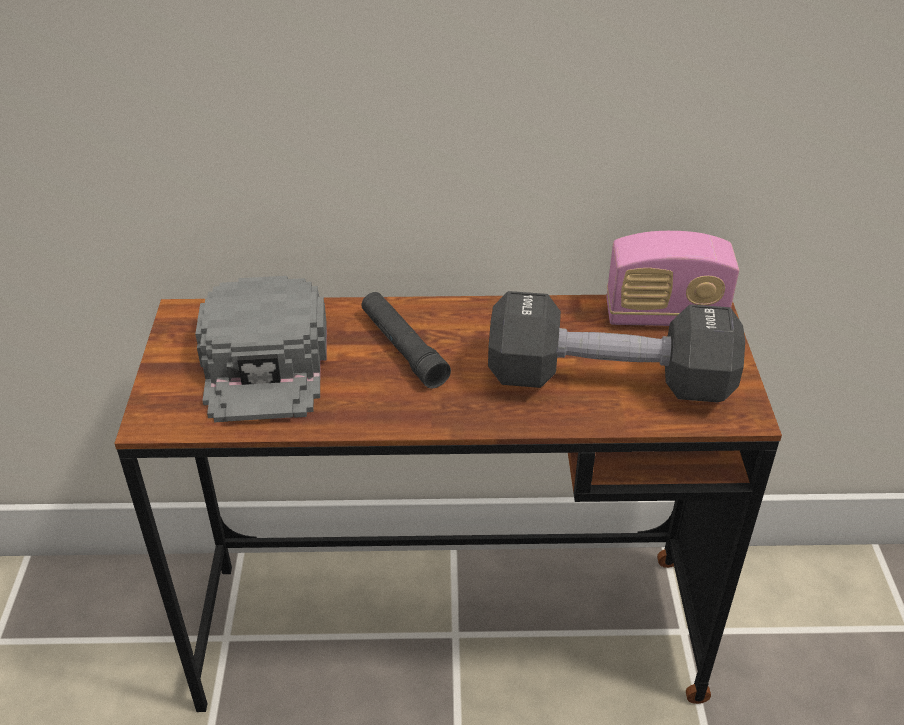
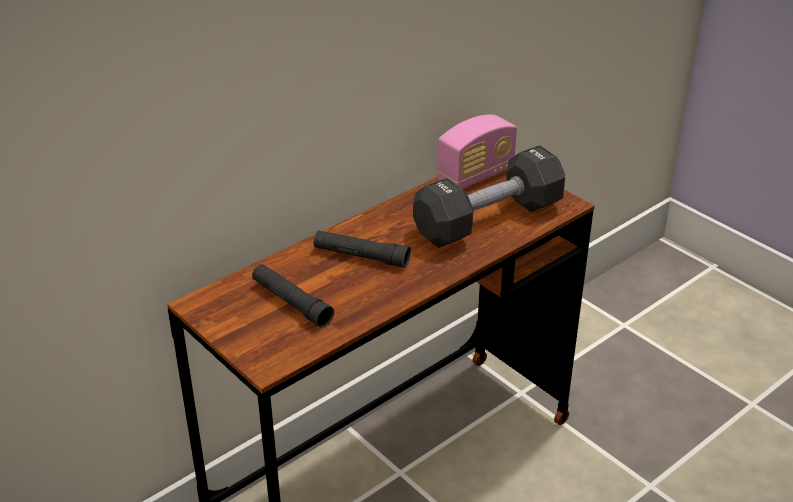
camera: 40 degrees left, 5 degrees down
(266, 362) = (291, 302): grey cap -> black flashlight

